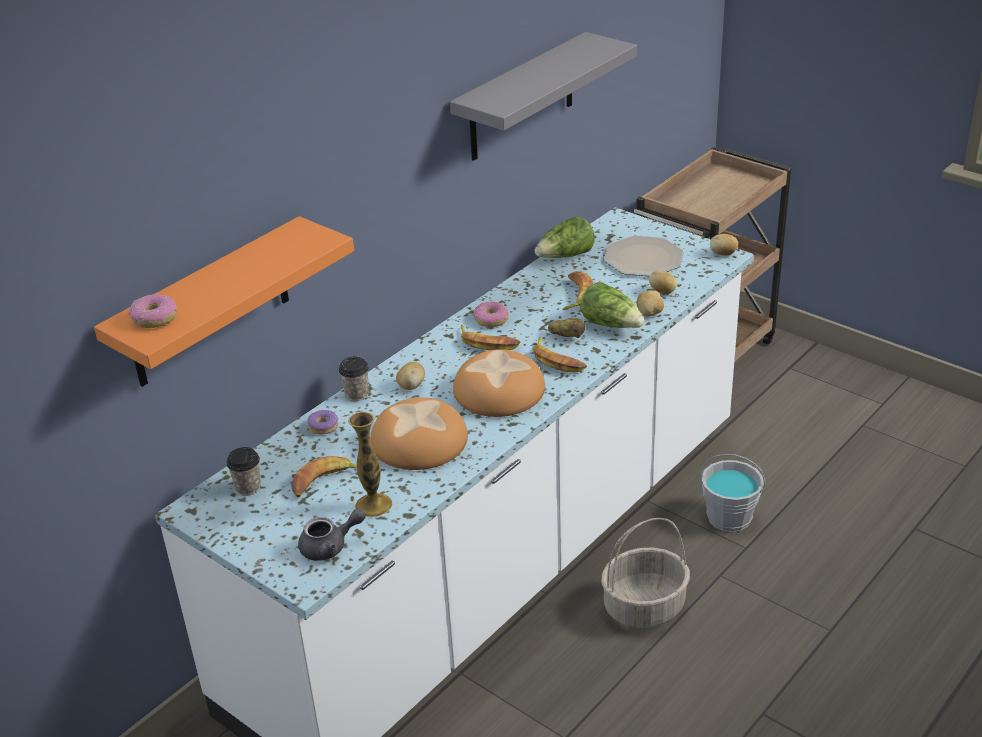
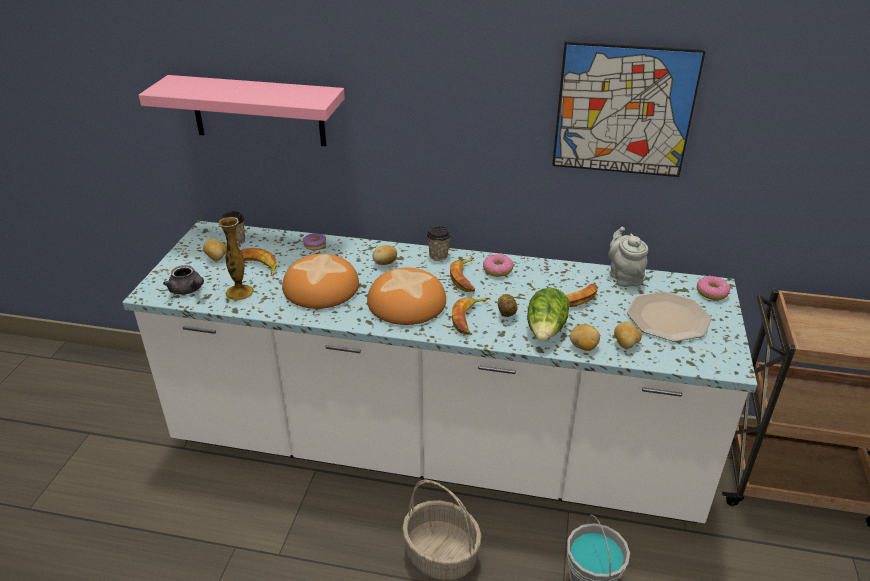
camera: 60 degrees right, 0 degrees up
(154, 318) = (182, 85): donut -> donut (711, 293)
(209, 304) = (258, 111): orange shelf -> pink shelf
(356, 394) = (359, 245): cup -> cup (438, 256)
(521, 98) = (624, 110): grey shelf -> picture
(565, 256) = (624, 277): lettuce -> grey teapot
(723, 254) = (731, 364): potato -> potato (217, 258)

